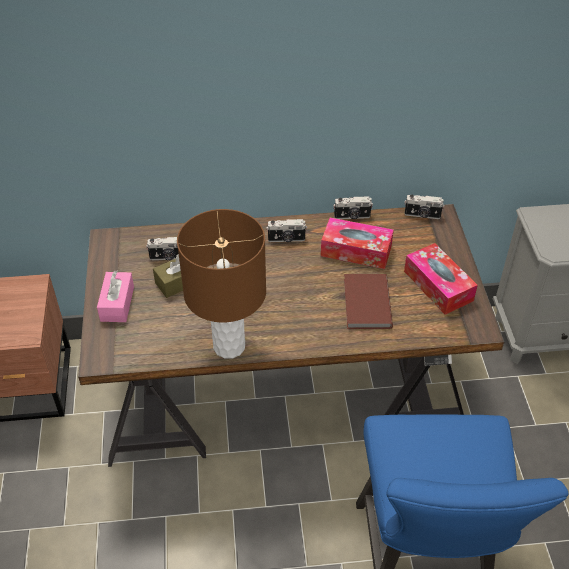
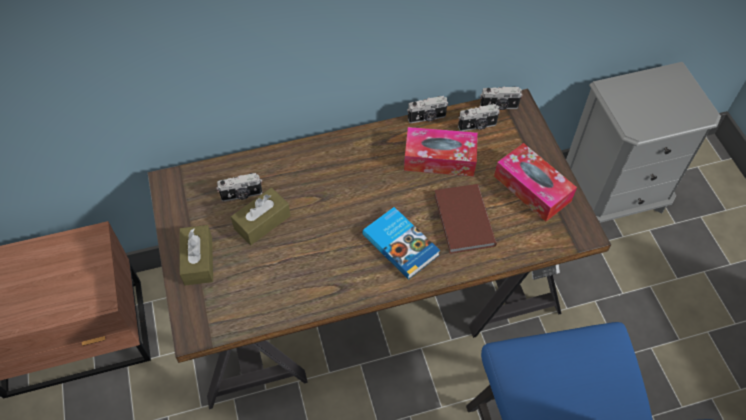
camera: 10 degrees left, 10 degrees up
(117, 304) = (198, 260): pink tissue box -> brown tissue box
(229, 346) = (330, 293): brown table lamp -> none
(286, 239) = (364, 155): camera -> camera (477, 126)
(303, 315) = (401, 244): none -> book

